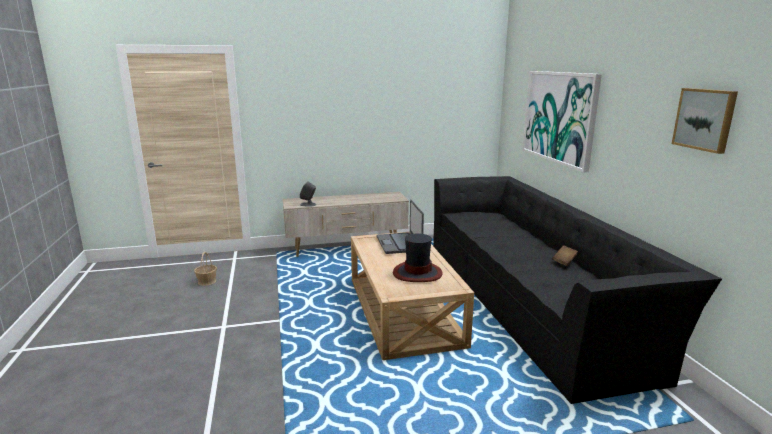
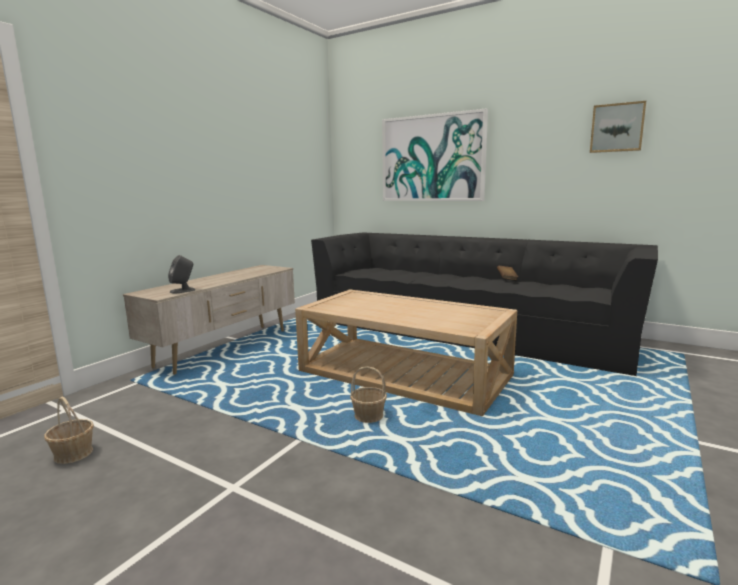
camera: 45 degrees left, 5 degrees down
(329, 326) = (368, 416): none -> basket
(399, 244) = (363, 300): laptop -> none
(417, 273) = (442, 313): hat -> none

